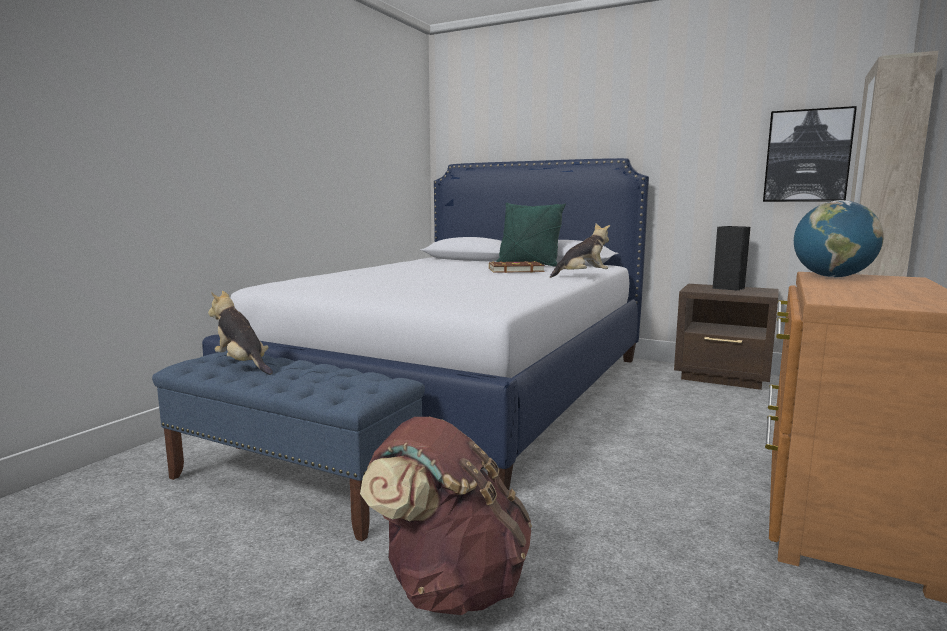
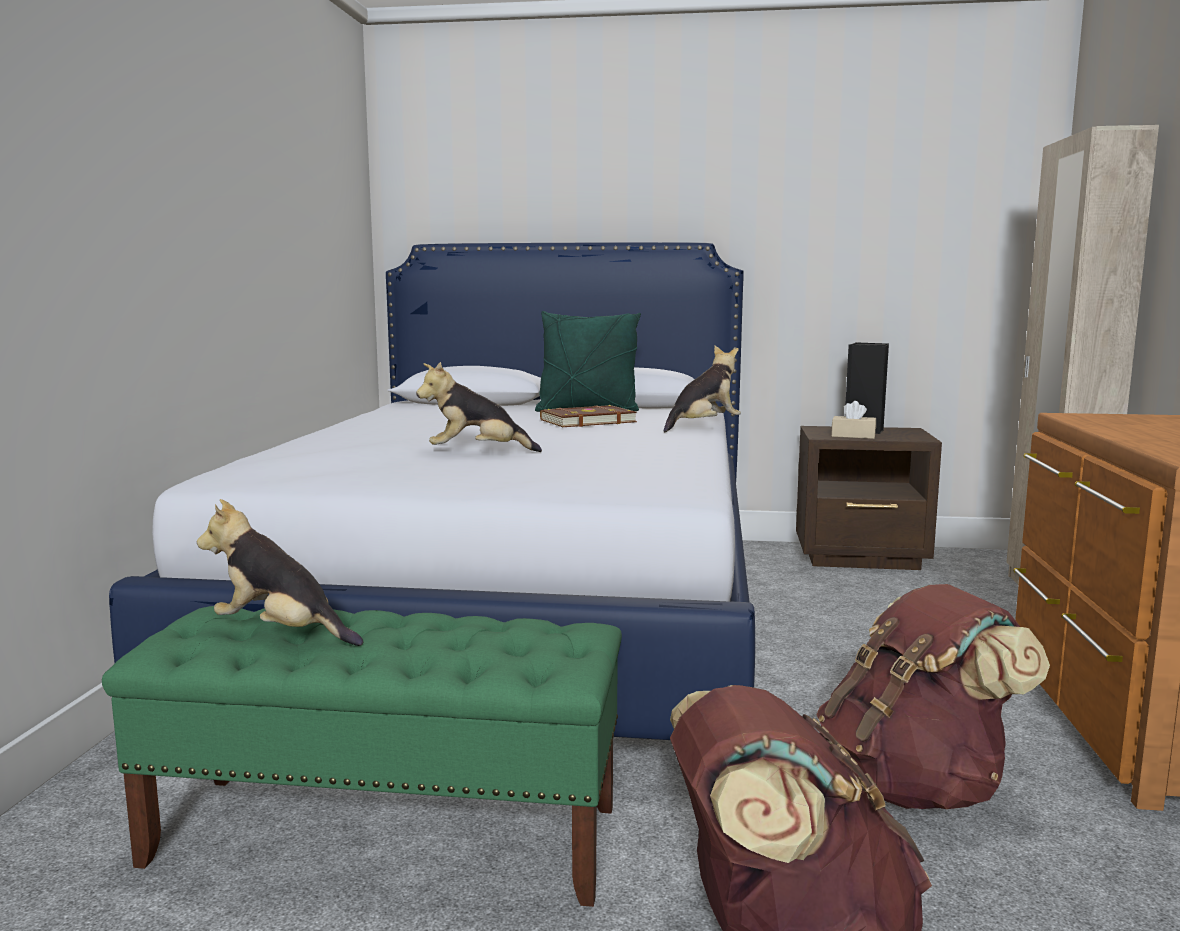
camera: 20 degrees left, 0 degrees up
(292, 486) = (387, 835): blue bench -> green bench
(416, 282) = (477, 453): none -> plush toy
(621, 517) = (915, 787): none -> brown backpack
(715, 290) = (853, 436): none -> beige tissue box
(807, 156) = (952, 246): picture -> none
(832, 277) = (1099, 420): globe -> none

